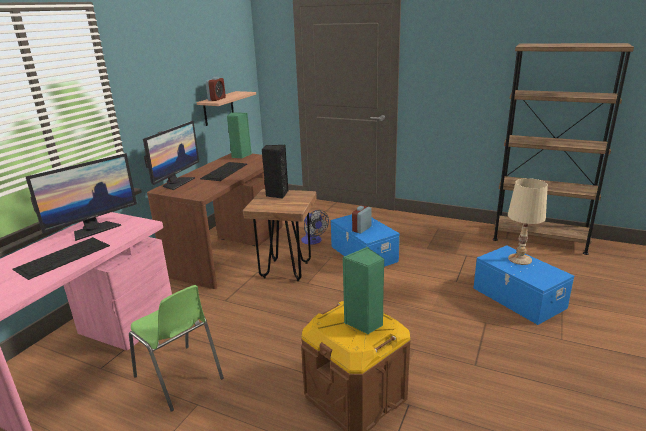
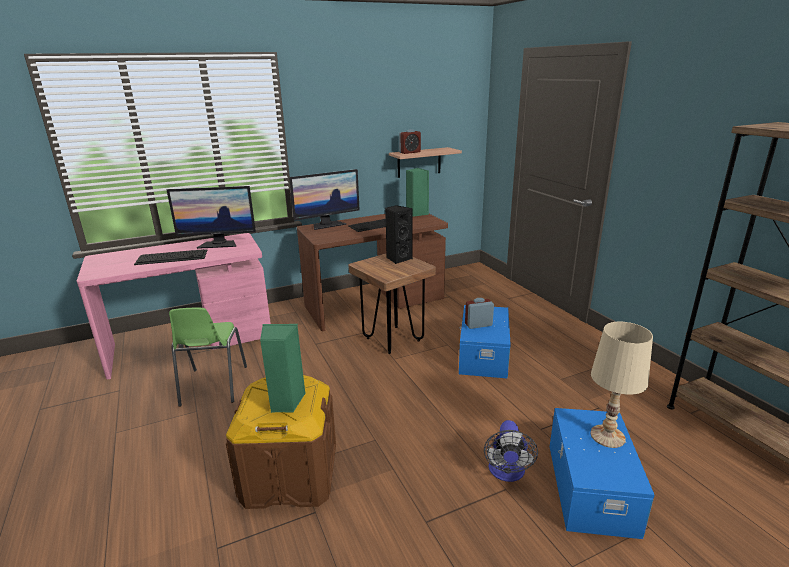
camera: 40 degrees right, 0 degrees up
(313, 241) = (453, 323): fan -> fan (507, 473)

